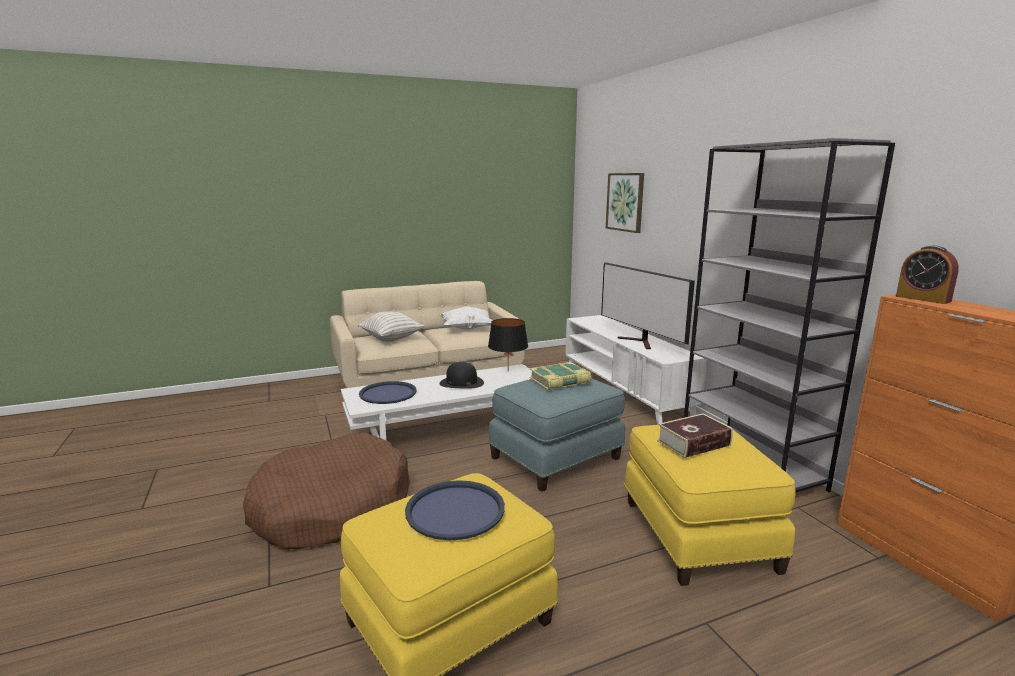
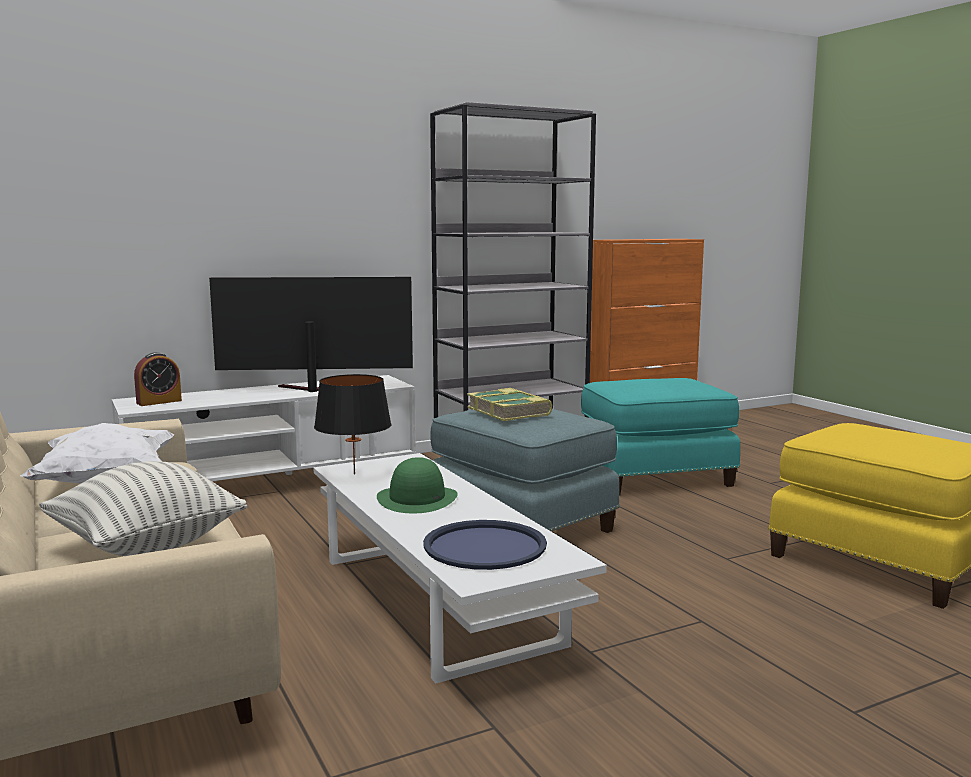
camera: 95 degrees left, 5 degrees down
(332, 507) = (752, 665): brown dog bed -> none
(455, 510) = (882, 435): blue tray -> none
(461, 383) = (417, 499): black hat -> green hat
(625, 202) = (151, 176): picture -> none
(640, 342) = (311, 389): television -> television turned 150 degrees counterclockwise
(693, 443) = (660, 384): book -> none
(696, 535) = (654, 477): yellow ottoman -> turquoise ottoman
(923, 299) = (617, 239): alarm clock -> alarm clock (159, 402)

